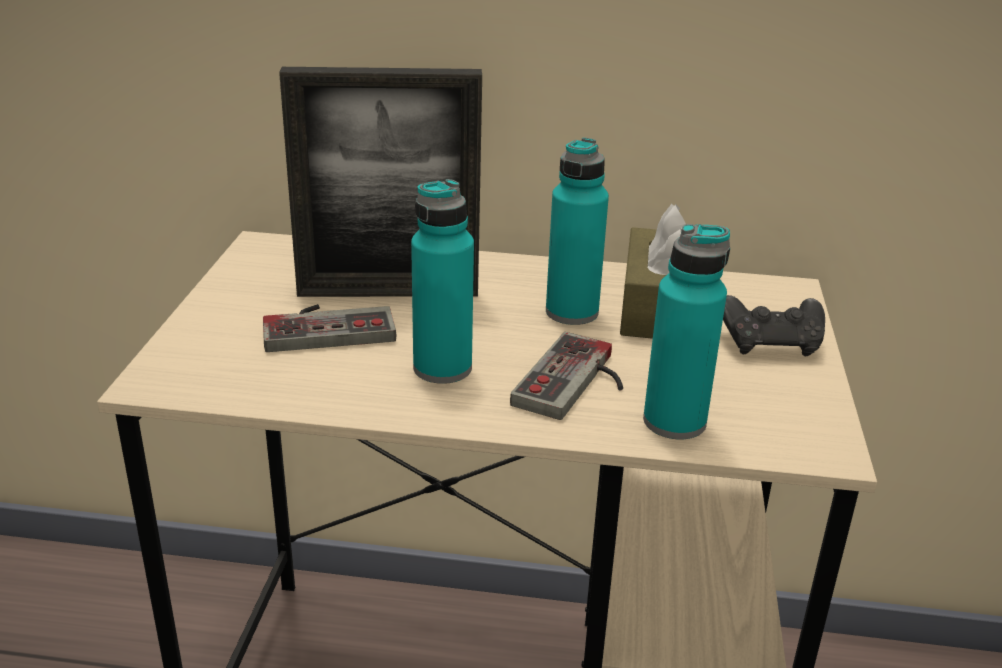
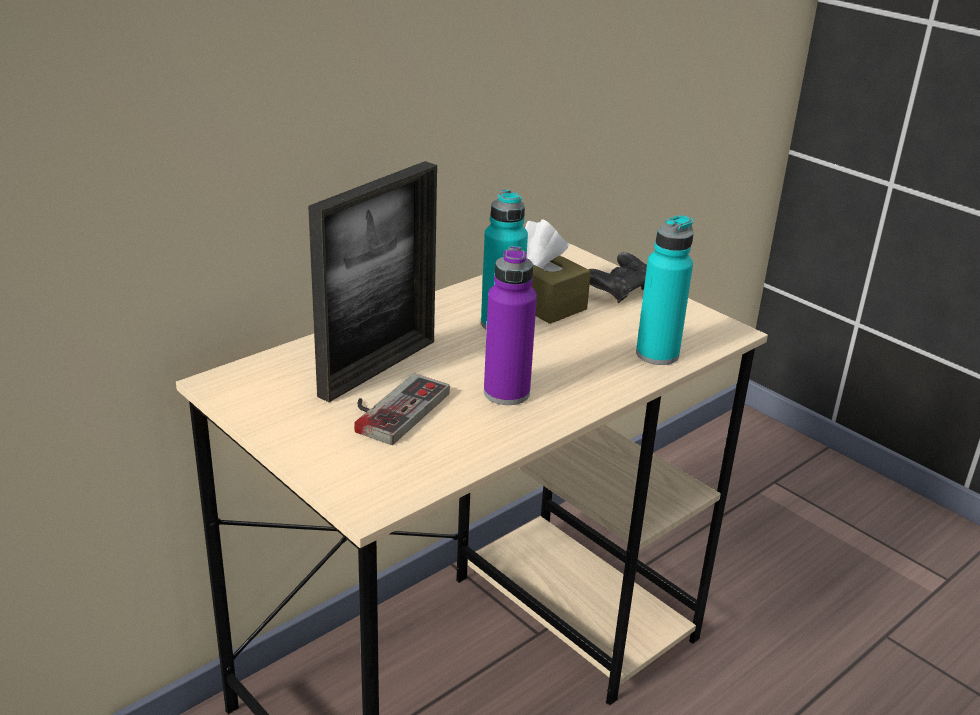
camera: 50 degrees left, 0 degrees up
(442, 368) = (506, 393): turquoise bottle -> purple bottle
(578, 383) = (583, 361): game controller -> none

